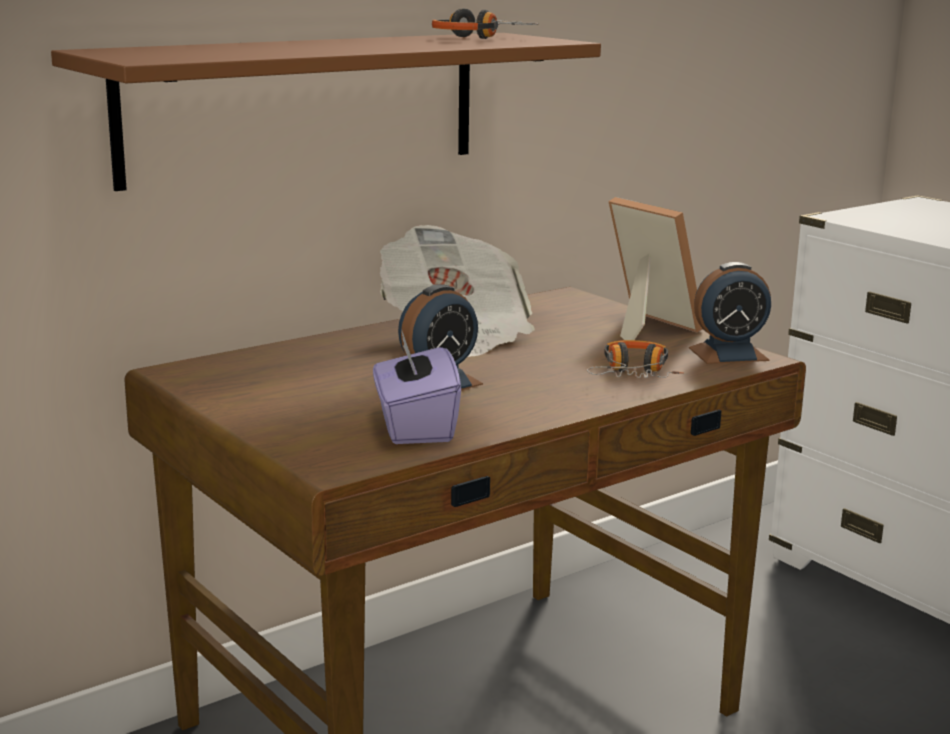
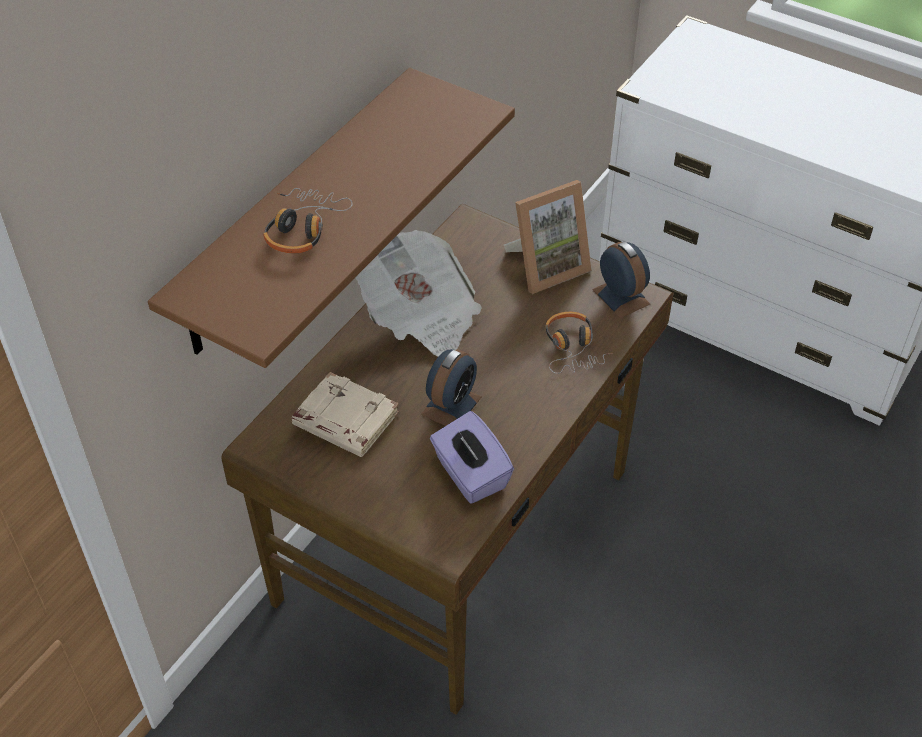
camera: 20 degrees left, 30 degrees up
(293, 373) = (344, 420): none -> beige book
(478, 37) = (413, 113): headphones -> headphones (303, 228)
(643, 326) = (546, 266): picture frame -> picture frame turned 120 degrees clockwise
(728, 354) = (621, 297): alarm clock -> alarm clock turned 90 degrees counterclockwise

